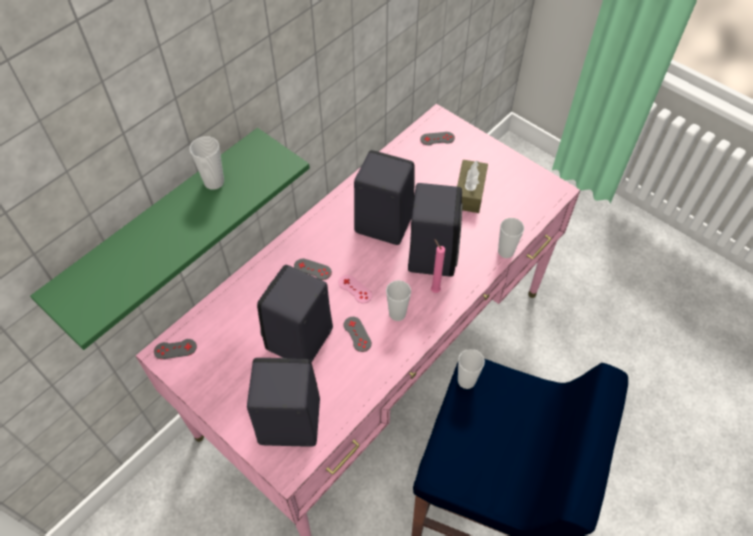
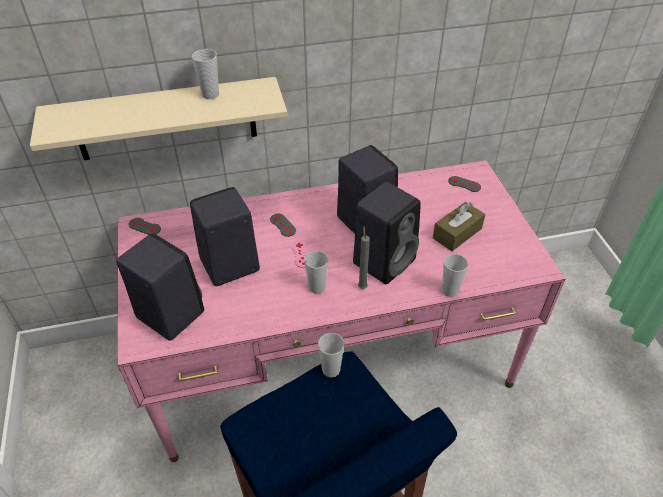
camera: 35 degrees right, 10 degrees down
(163, 229) = (166, 119): green shelf -> beige shelf
(357, 334) = (273, 285): grey game controller -> none
(434, 289) = (362, 286): pink candle -> grey candle

